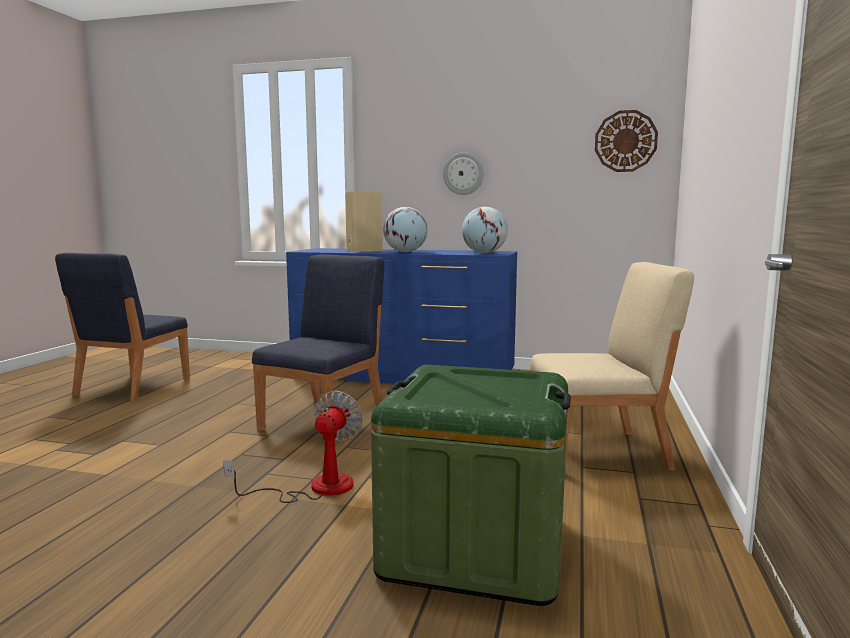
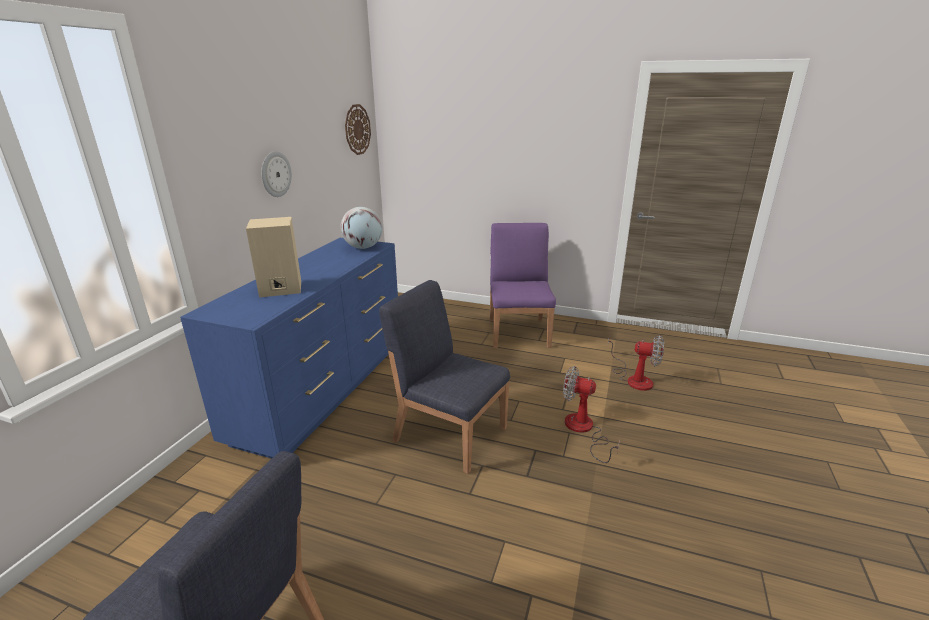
camera: 85 degrees left, 15 degrees up
(405, 252) = (325, 272): globe -> none
(475, 546) = (634, 378): green storage box -> fan
(600, 452) = (519, 332): beige chair -> purple chair

